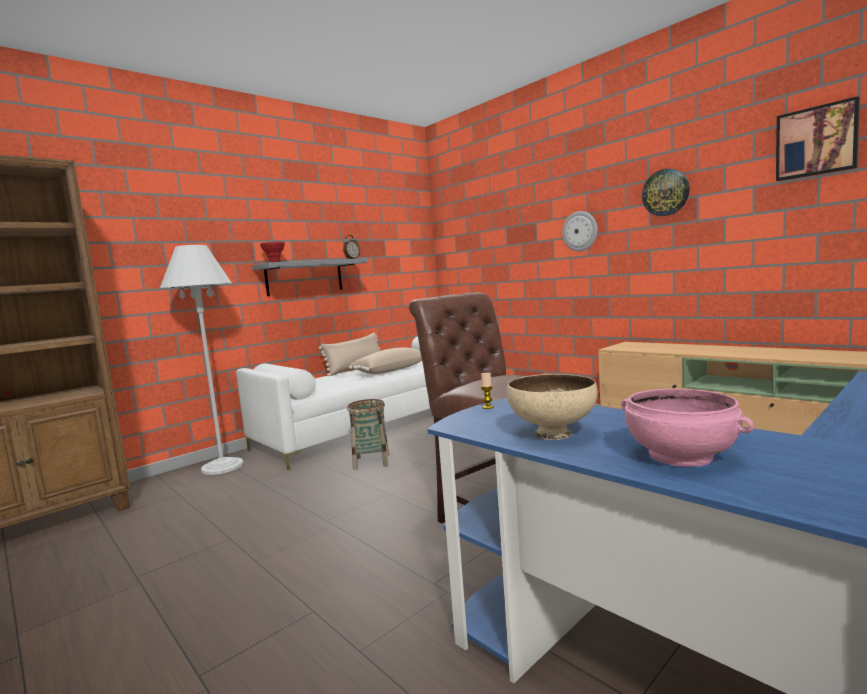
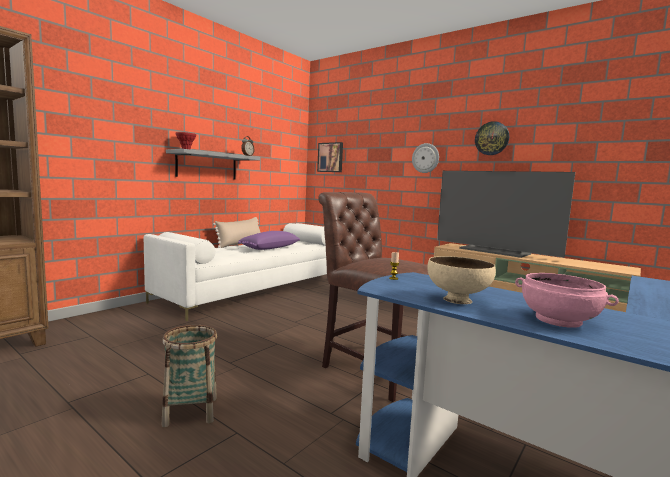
camera: 10 degrees left, 0 degrees up
(222, 467) = (126, 315): white floor lamp -> none
(371, 462) = (257, 319): basket -> basket (191, 411)
(389, 370) = (269, 248): beige pillow -> purple pillow
(684, 348) = (495, 251): none -> television
(816, 141) = (598, 118): picture -> picture (331, 157)

